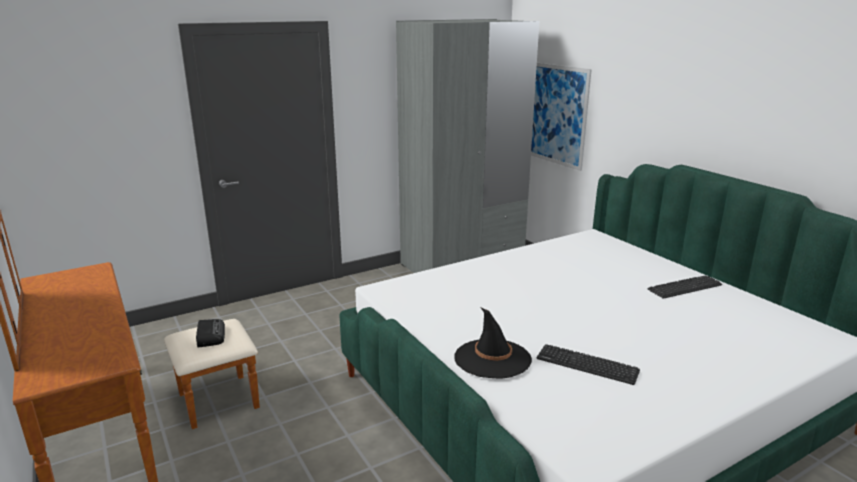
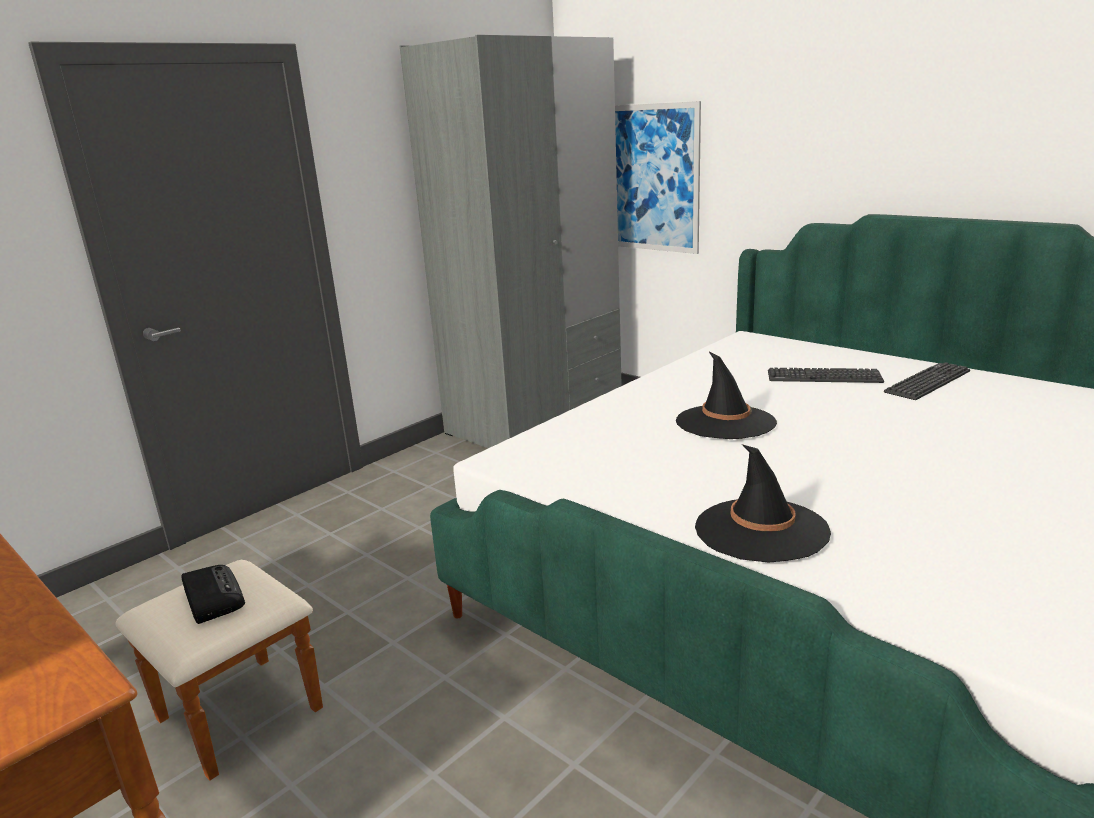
camera: 15 degrees left, 0 degrees up
(528, 291) = (725, 422): none -> black hat
(587, 365) = (905, 509): keyboard -> keyboard (824, 377)

